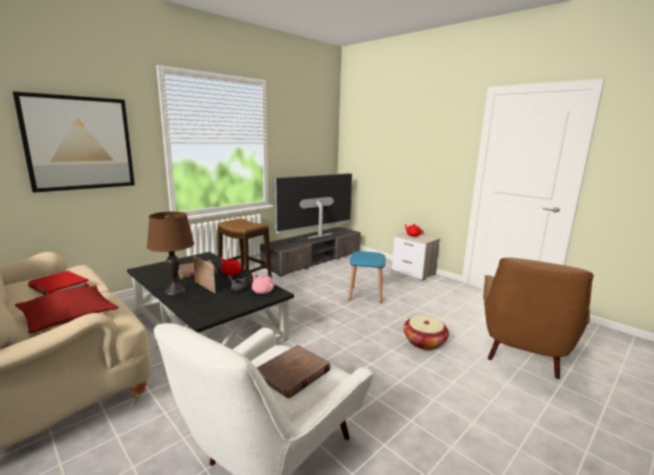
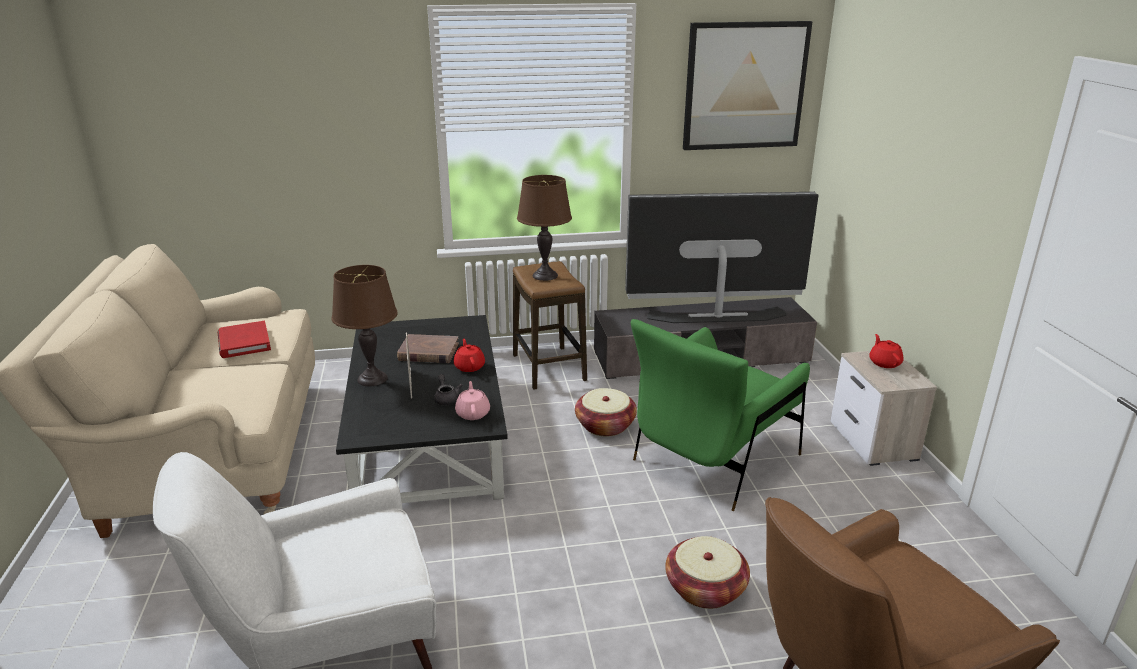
camera: 35 degrees right, 10 degrees up
(68, 316) = (211, 392): red pillow -> none
(79, 143) = (315, 136): picture -> picture (744, 86)
(241, 223) = (545, 275): none -> brown table lamp
(294, 373) = (359, 557): brown book -> none
(302, 294) = (605, 425): none -> basket
(365, 294) = (713, 460): blue stool -> green armchair

